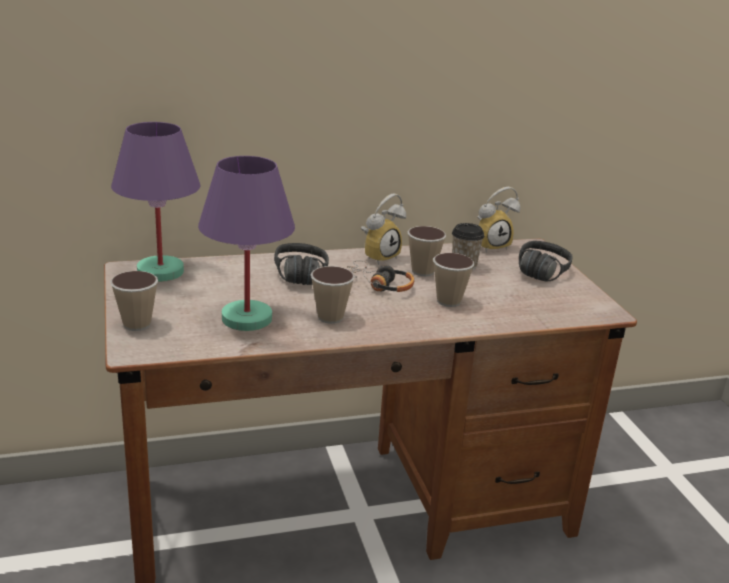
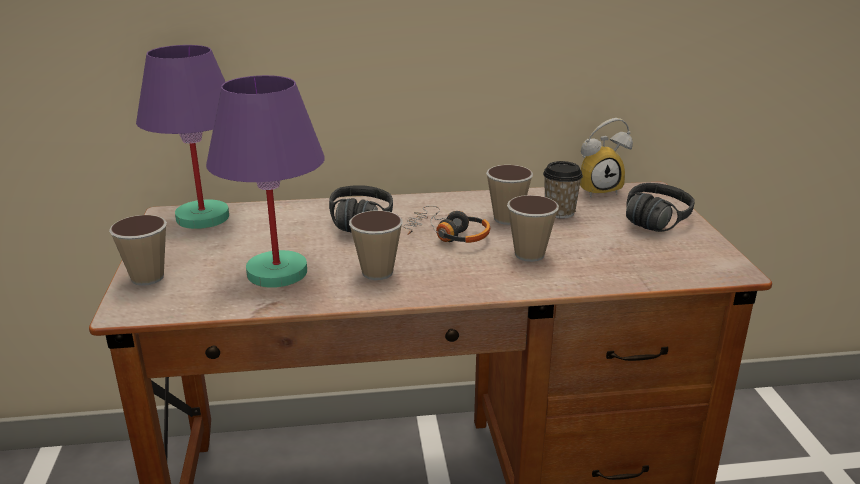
camera: 10 degrees right, 0 degrees up
(379, 256) = (460, 201): alarm clock -> none

